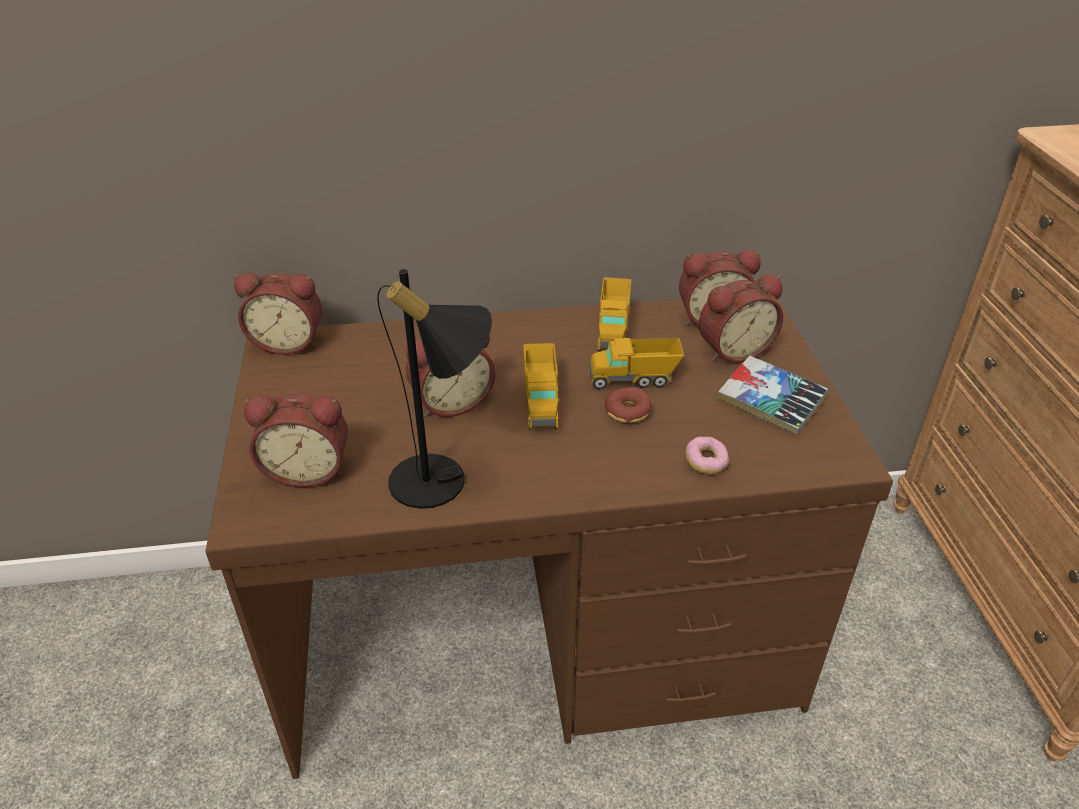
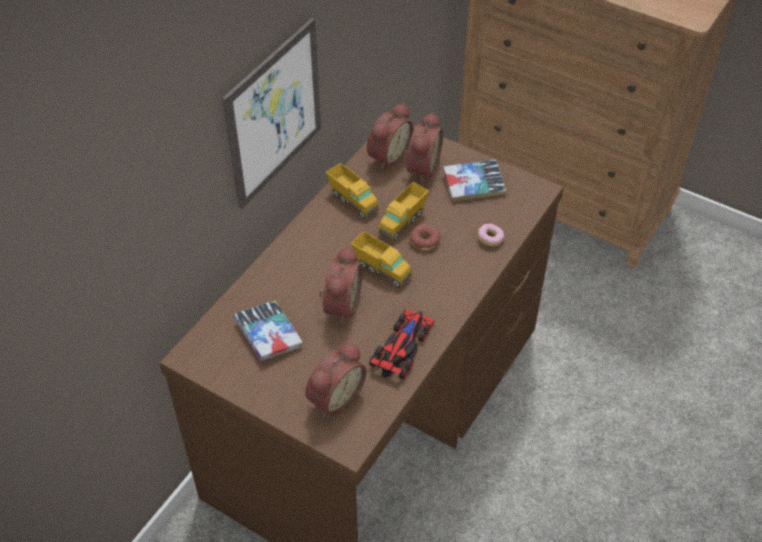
camera: 50 degrees left, 10 degrees up
(288, 342) = (196, 347): alarm clock -> none
(353, 376) = (268, 334): none -> book
(442, 482) = (402, 346): black table lamp -> toy car
(529, 130) = (274, 114): none -> picture

